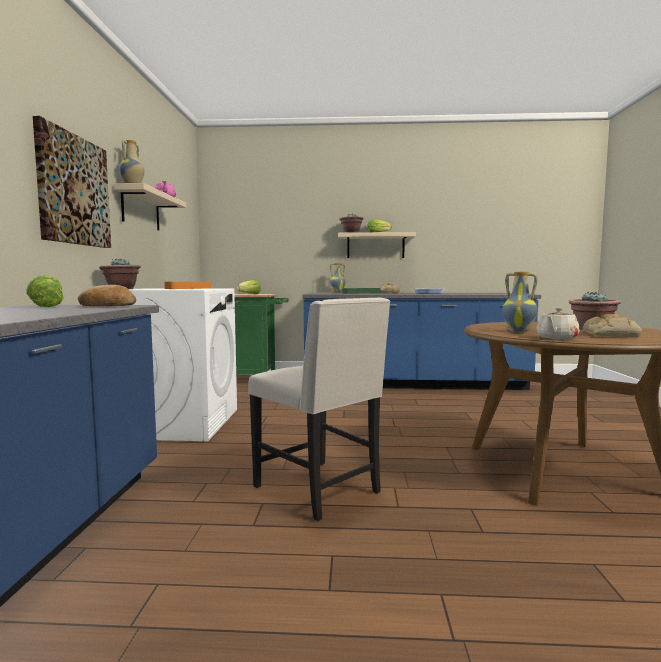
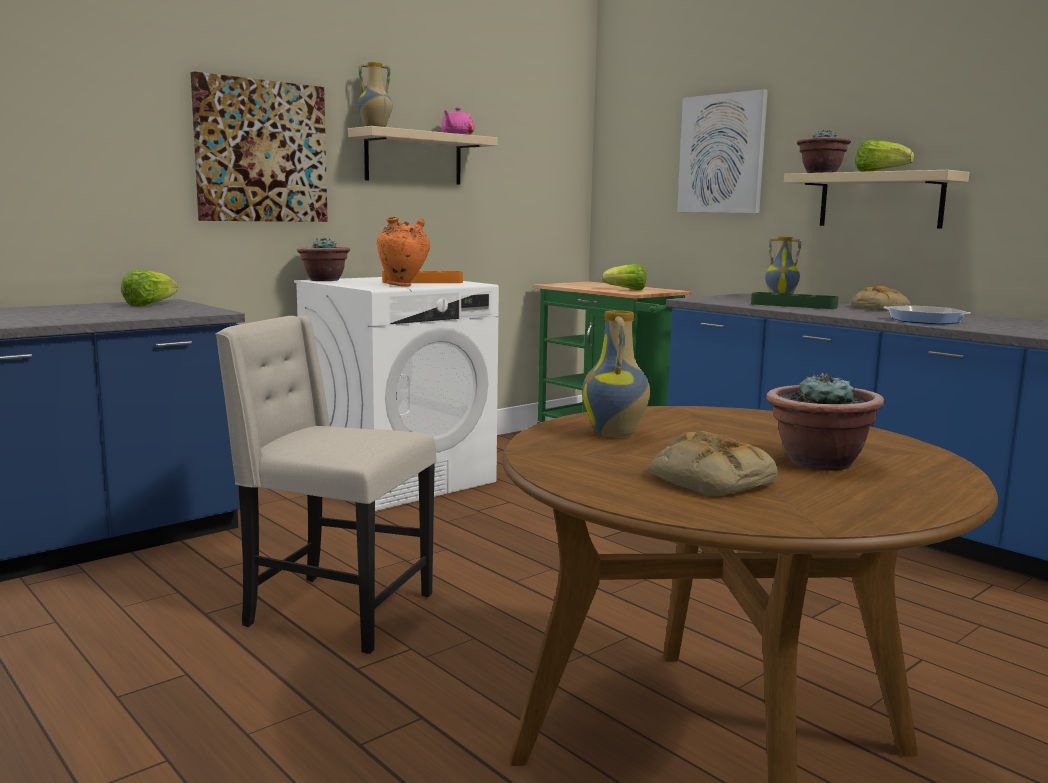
camera: 45 degrees right, 5 degrees up
(108, 306) = (191, 309): bread -> none
(196, 289) = (403, 286): none -> orange vase
(289, 223) = (722, 154): none -> picture
(320, 490) = (335, 611): beige chair -> beige chair turned 105 degrees clockwise
(556, 338) = (554, 459): beige teapot -> none

